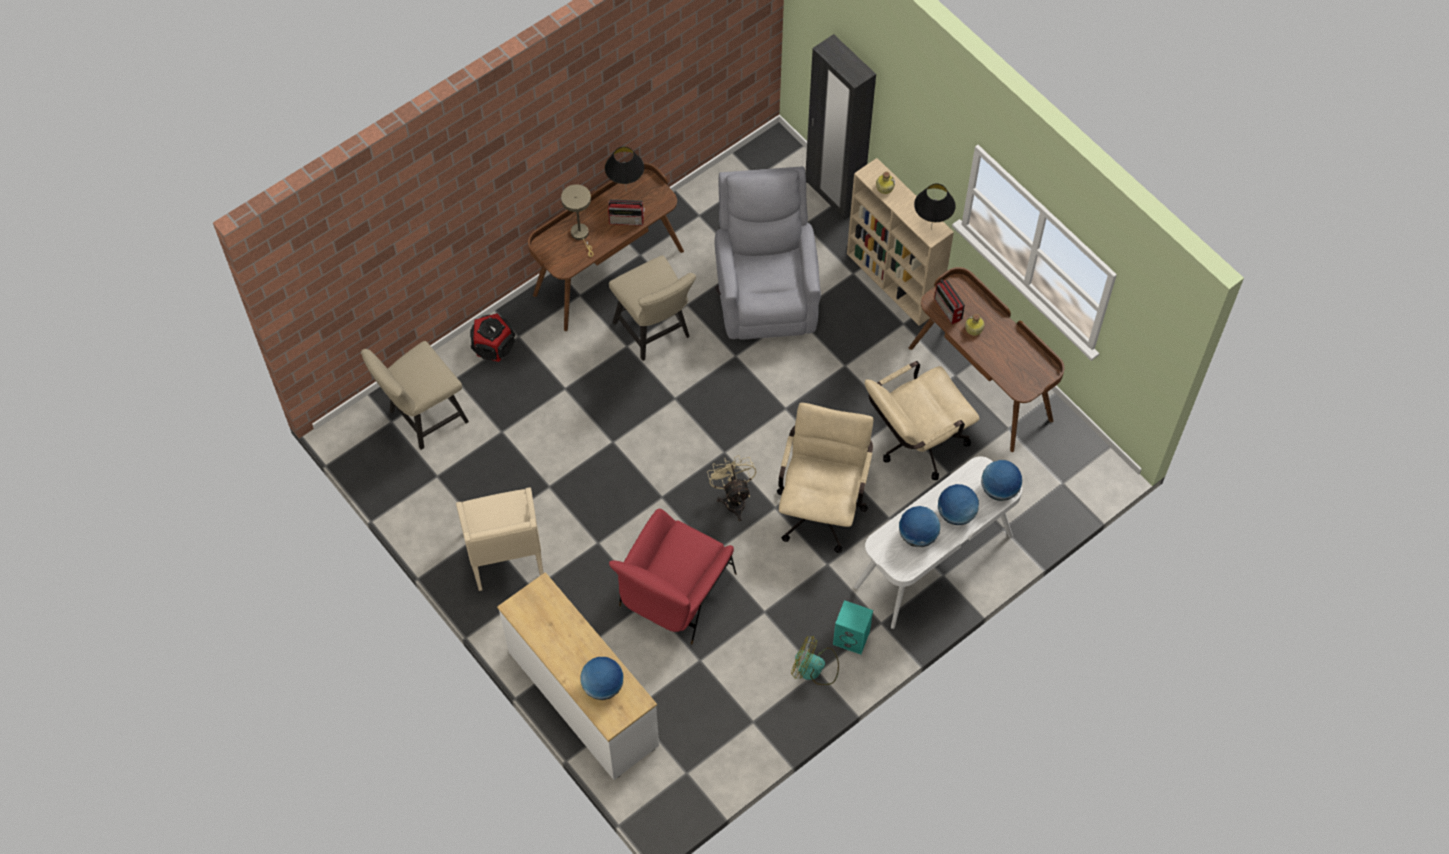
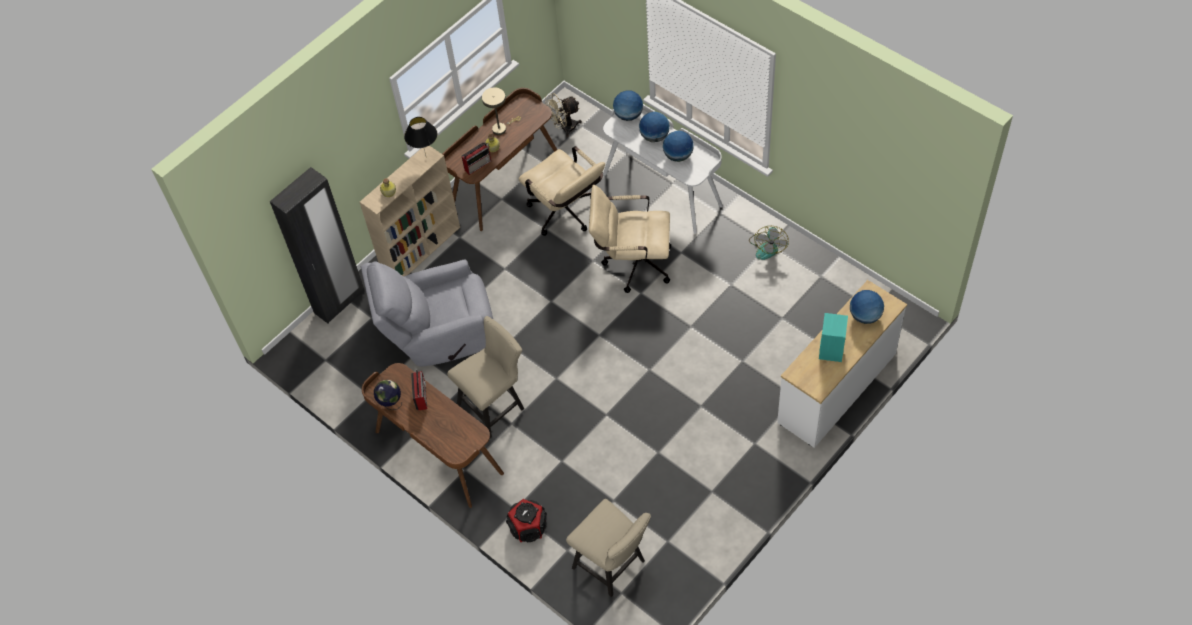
camera: 95 degrees left, 5 degrees down
(506, 556) = (730, 470): beige armchair -> none
(581, 235) = (442, 428): beige table lamp -> beige table lamp (501, 128)
(626, 191) = (390, 403): black table lamp -> globe
(675, 593) = (731, 344): red armchair -> none
(734, 499) = (639, 321): beige fan -> beige fan (564, 128)
(852, 637) = (736, 228): turquoise speaker -> turquoise speaker (830, 349)

